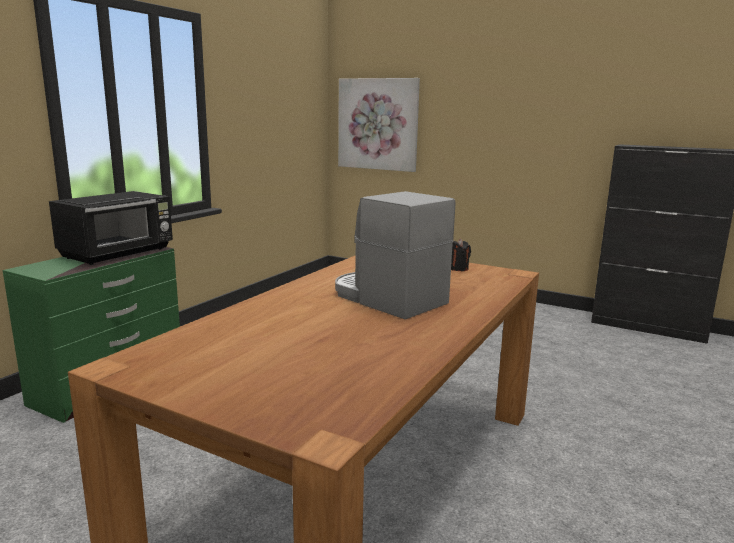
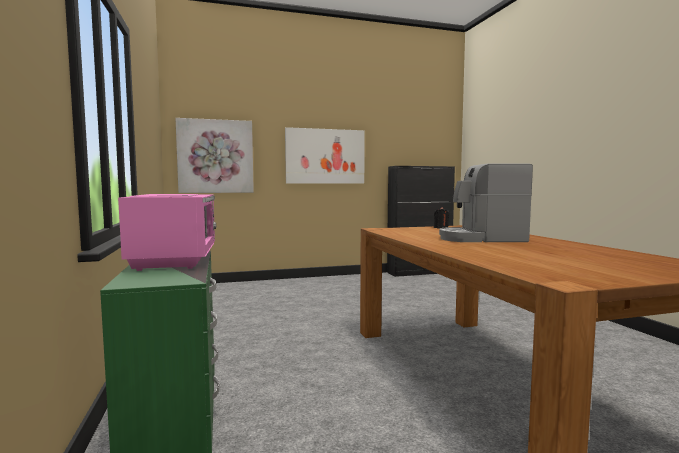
camera: 45 degrees left, 10 degrees down
(118, 253) = (177, 260): black microwave -> pink microwave
(514, 126) = (325, 156): none -> picture

